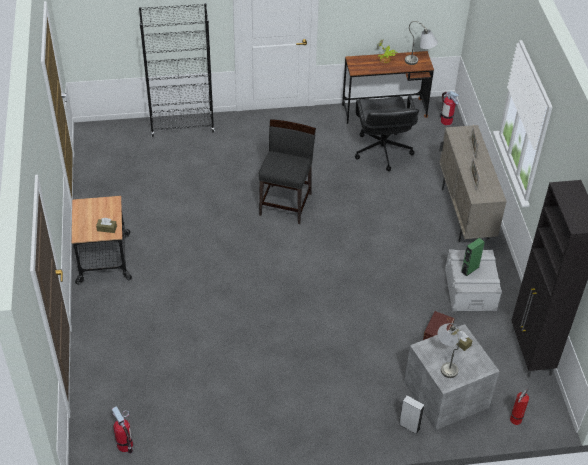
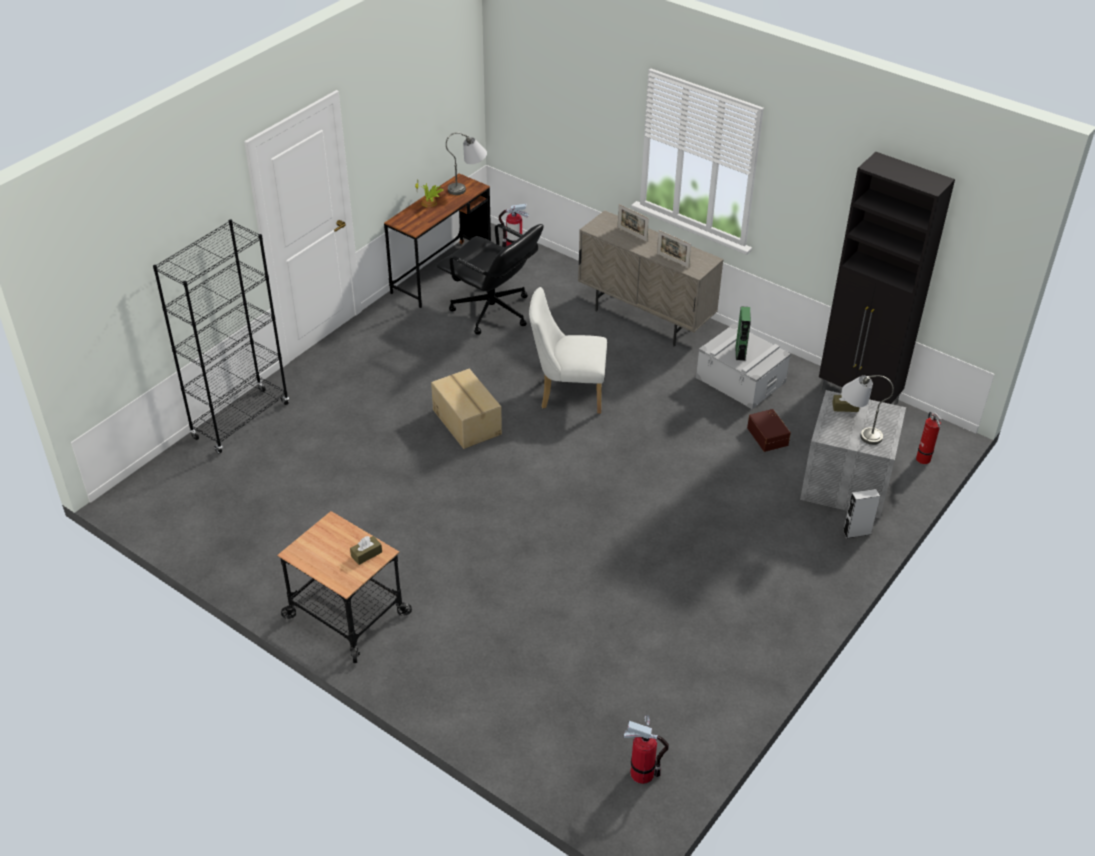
camera: 45 degrees left, 5 degrees down
(286, 204) = (467, 421): black chair -> cardboard box
(358, 226) = (567, 393): none -> white chair

